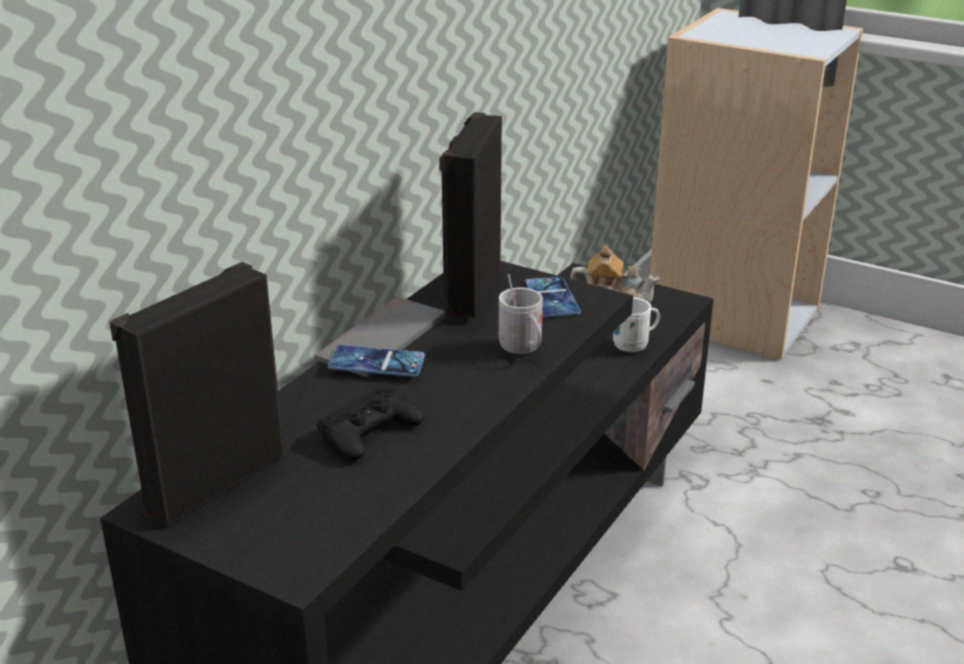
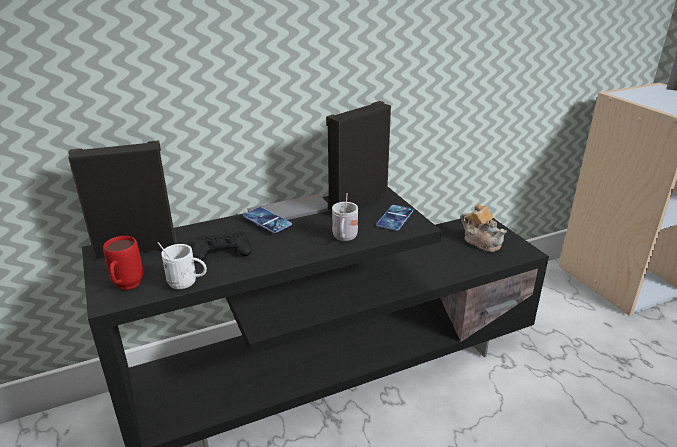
camera: 35 degrees right, 0 degrees up
(295, 542) = (126, 287): none -> red mug
(635, 345) = (470, 265): white mug -> white mug (187, 283)

